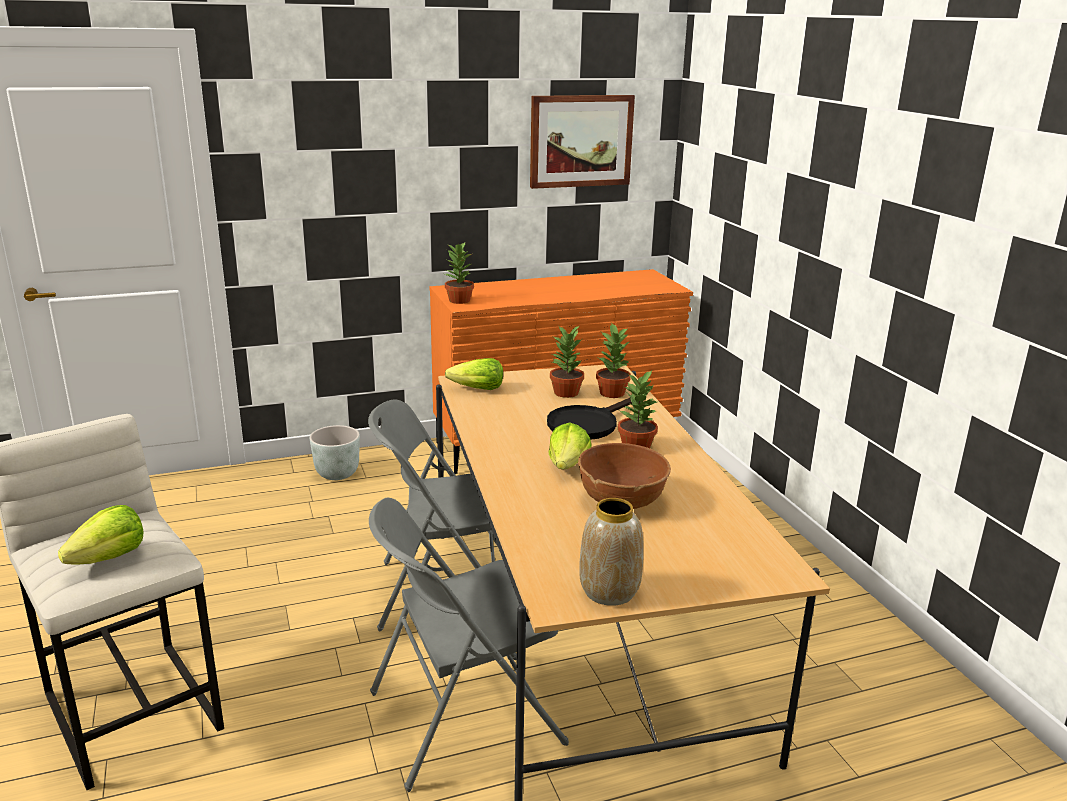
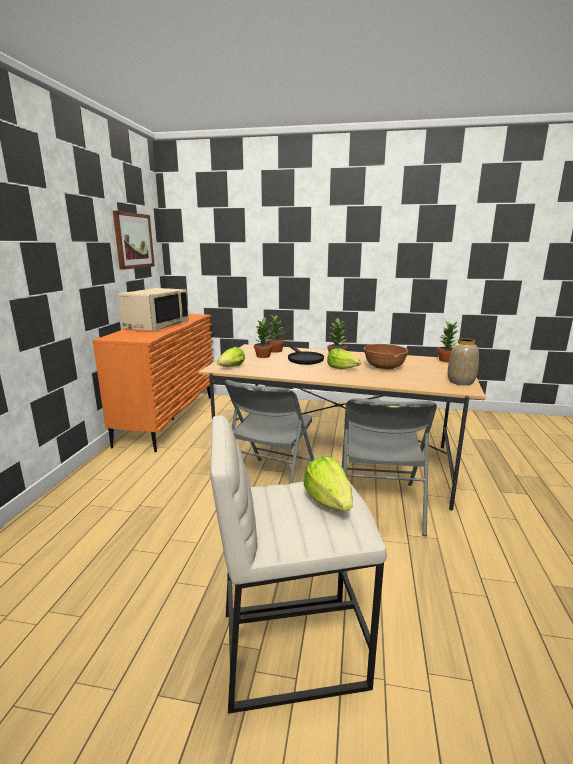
camera: 60 degrees left, 5 degrees down
(338, 474) = (91, 489): grey planter -> none
(458, 300) = (134, 339): potted plant -> potted plant (446, 360)
(551, 288) = (156, 326): none -> beige microwave

